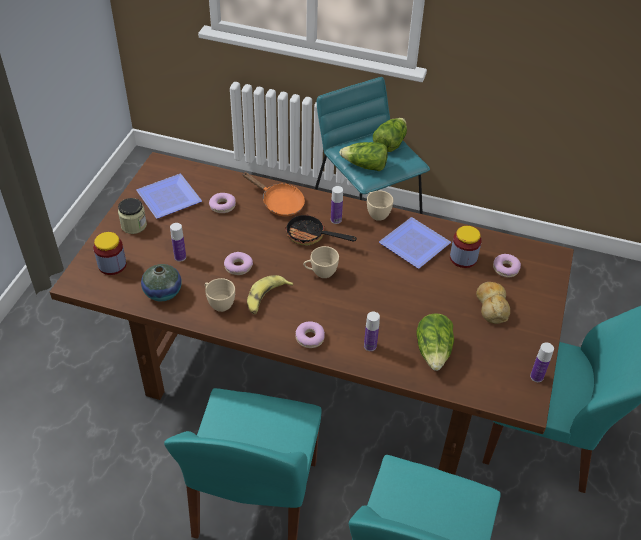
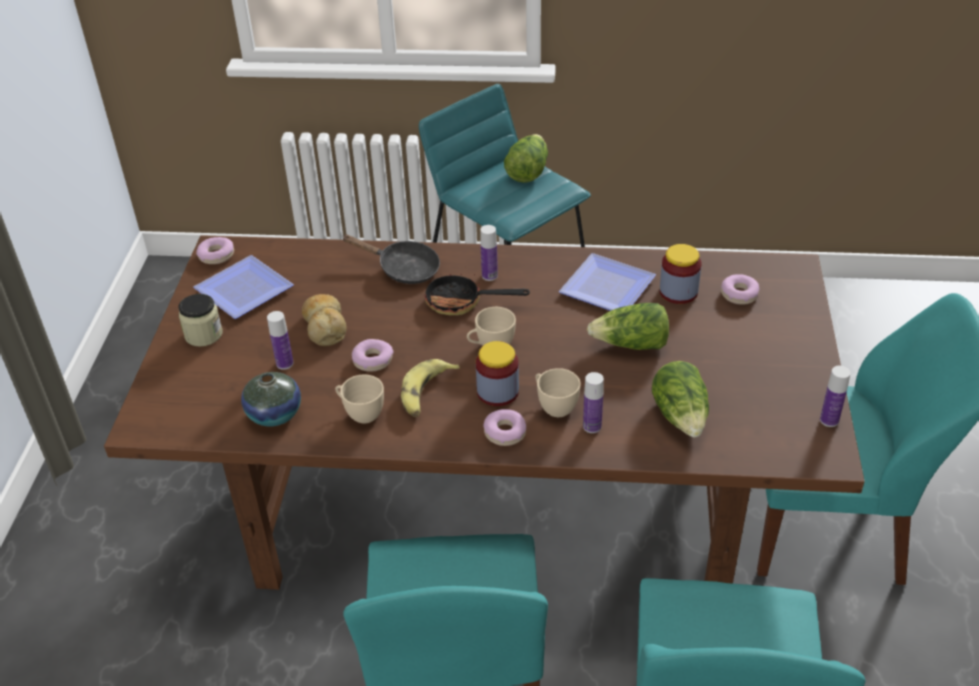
camera: 10 degrees left, 5 degrees down
(112, 265) = (188, 392): jar -> jar (497, 392)
(222, 206) = (324, 287): donut -> donut (216, 255)
(279, 203) = (403, 269): orange frying pan -> black frying pan
(365, 166) = (503, 204): lettuce -> lettuce (631, 344)
(376, 213) = (542, 258): beige cup -> beige cup (554, 406)
(491, 306) = (738, 344): bread -> bread (325, 326)

